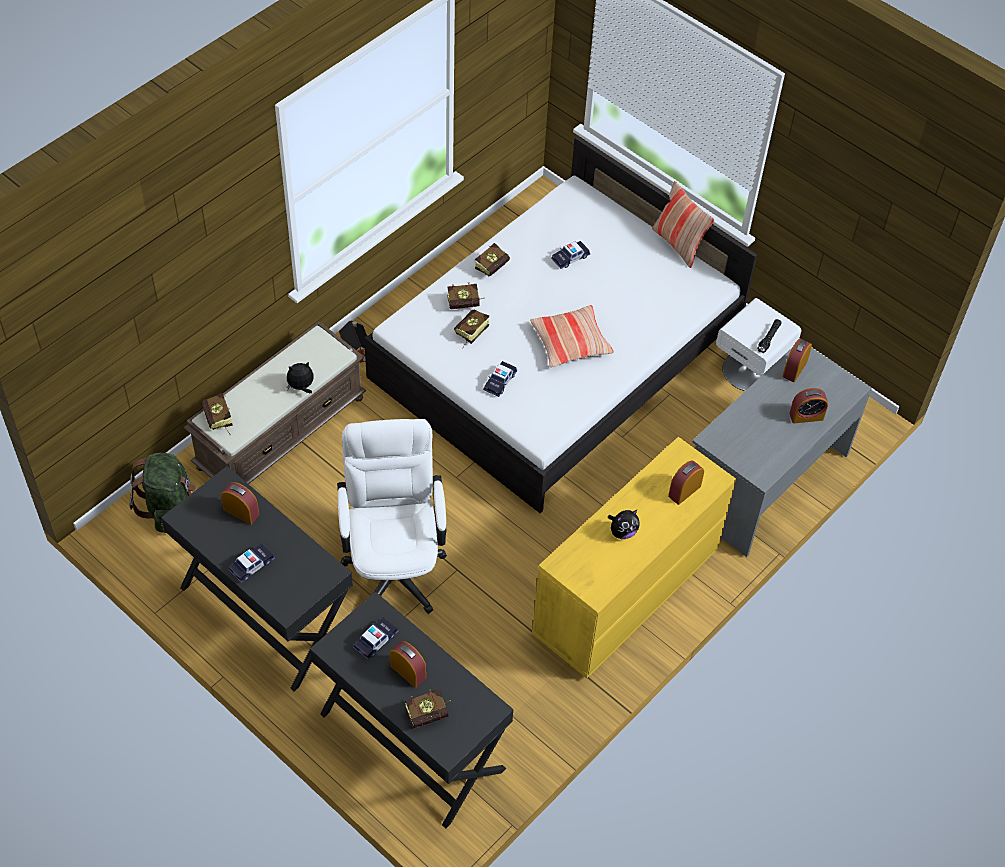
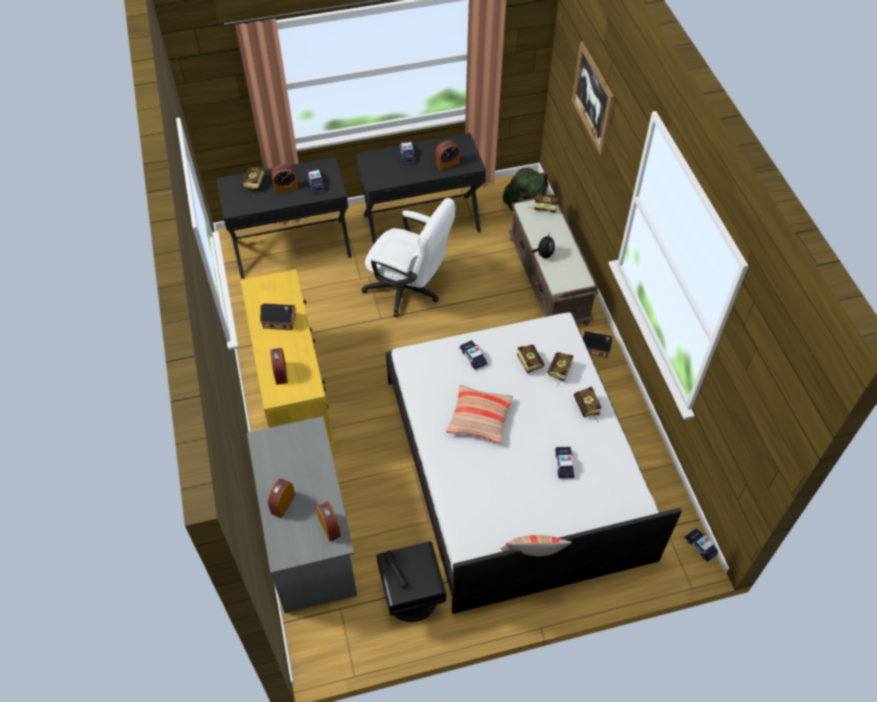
camera: 125 degrees right, 0 degrees up
(162, 271) = (593, 98): none -> picture
(531, 196) = (700, 546): none -> toy car
(622, 532) = (280, 321): plush toy -> toy house
(750, 369) = (412, 597): white nightstand -> black nightstand

